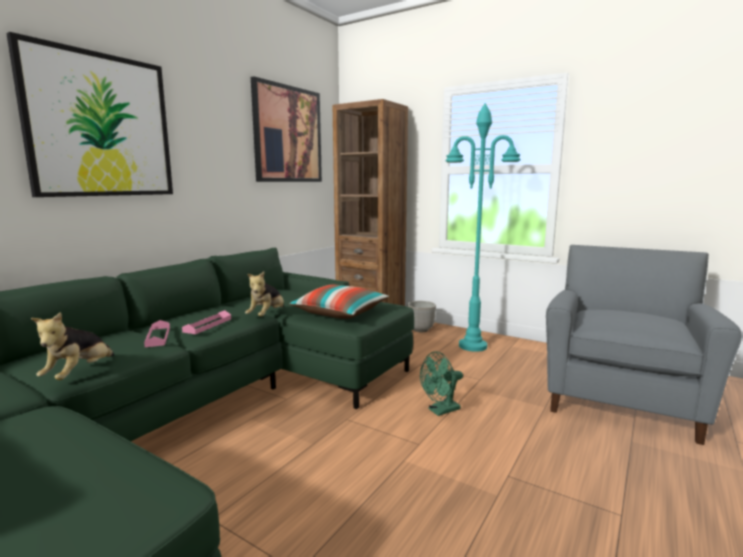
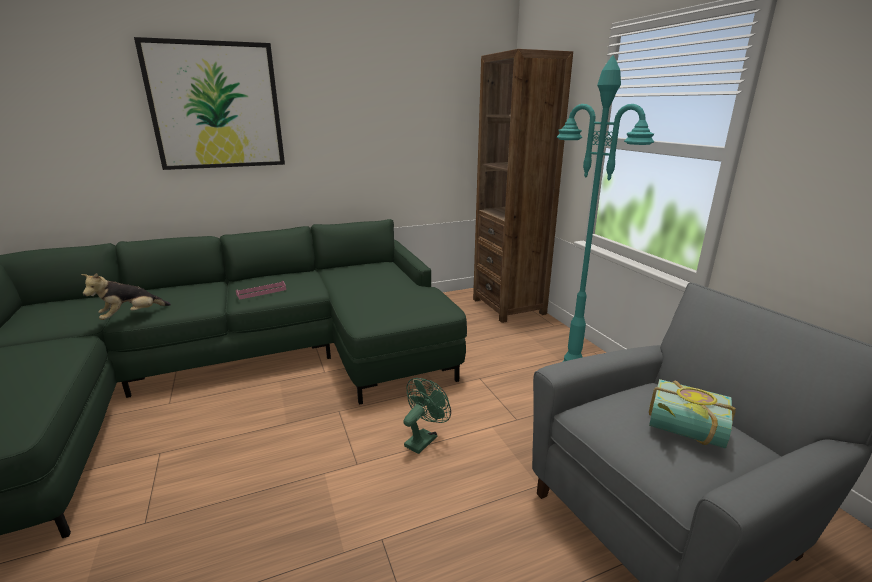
camera: 35 degrees right, 10 degrees up
(158, 337) = (219, 295): pink tray -> none
(267, 316) = (321, 292): plush toy -> none
(288, 134) = (431, 94): picture -> none
(340, 313) = (378, 306): pillow -> none
(420, 330) = (542, 335): planter -> none
(440, 411) = (424, 438): green fan -> green fan turned 120 degrees clockwise
(647, 317) = (685, 433): none -> book

